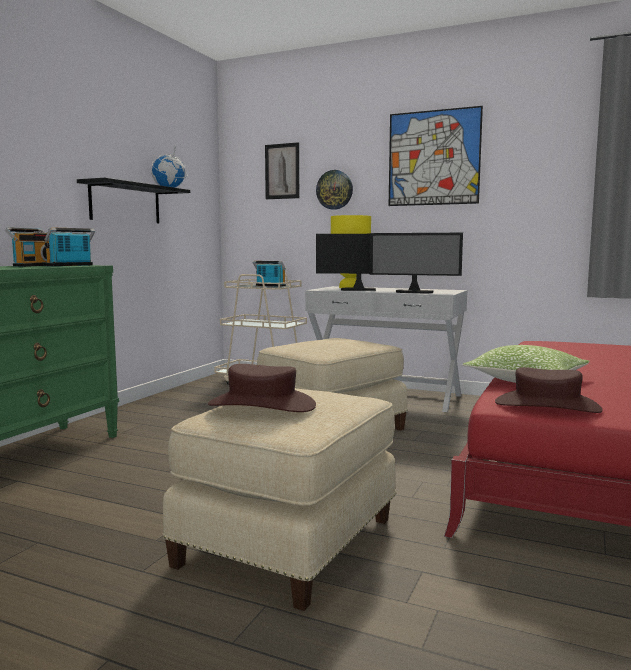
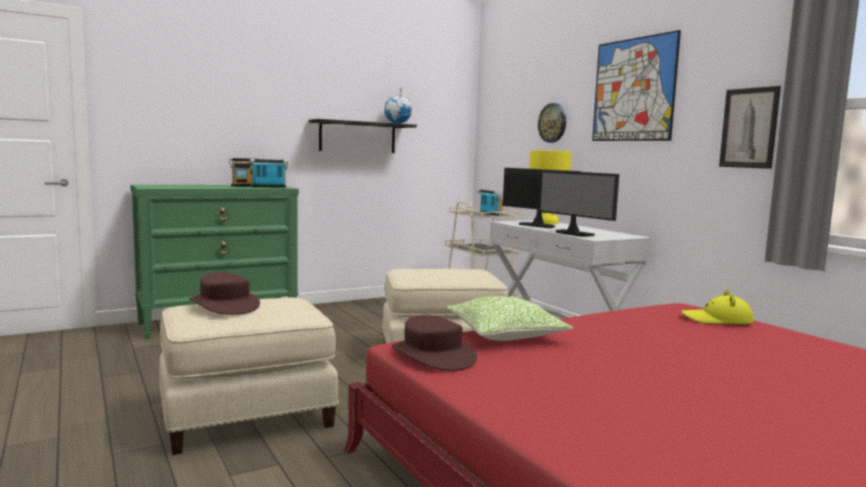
camera: 35 degrees right, 0 degrees up
(282, 171) = (516, 104): picture -> picture (749, 128)
(586, 346) = (717, 320): none -> yellow hat

